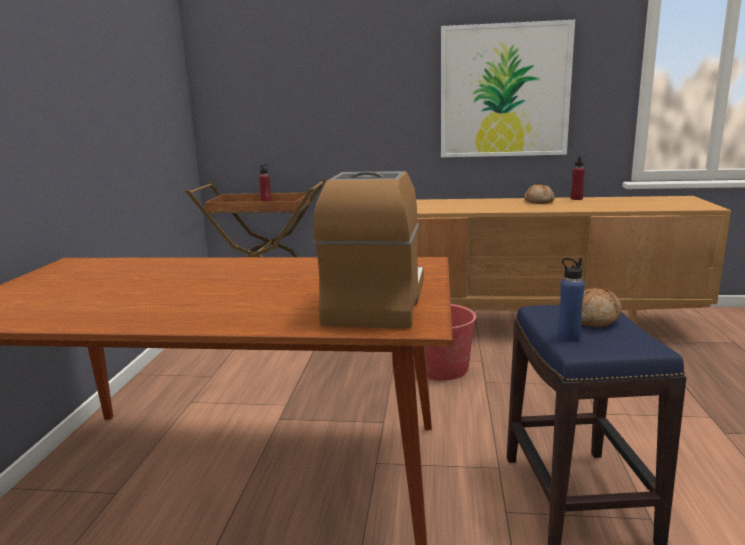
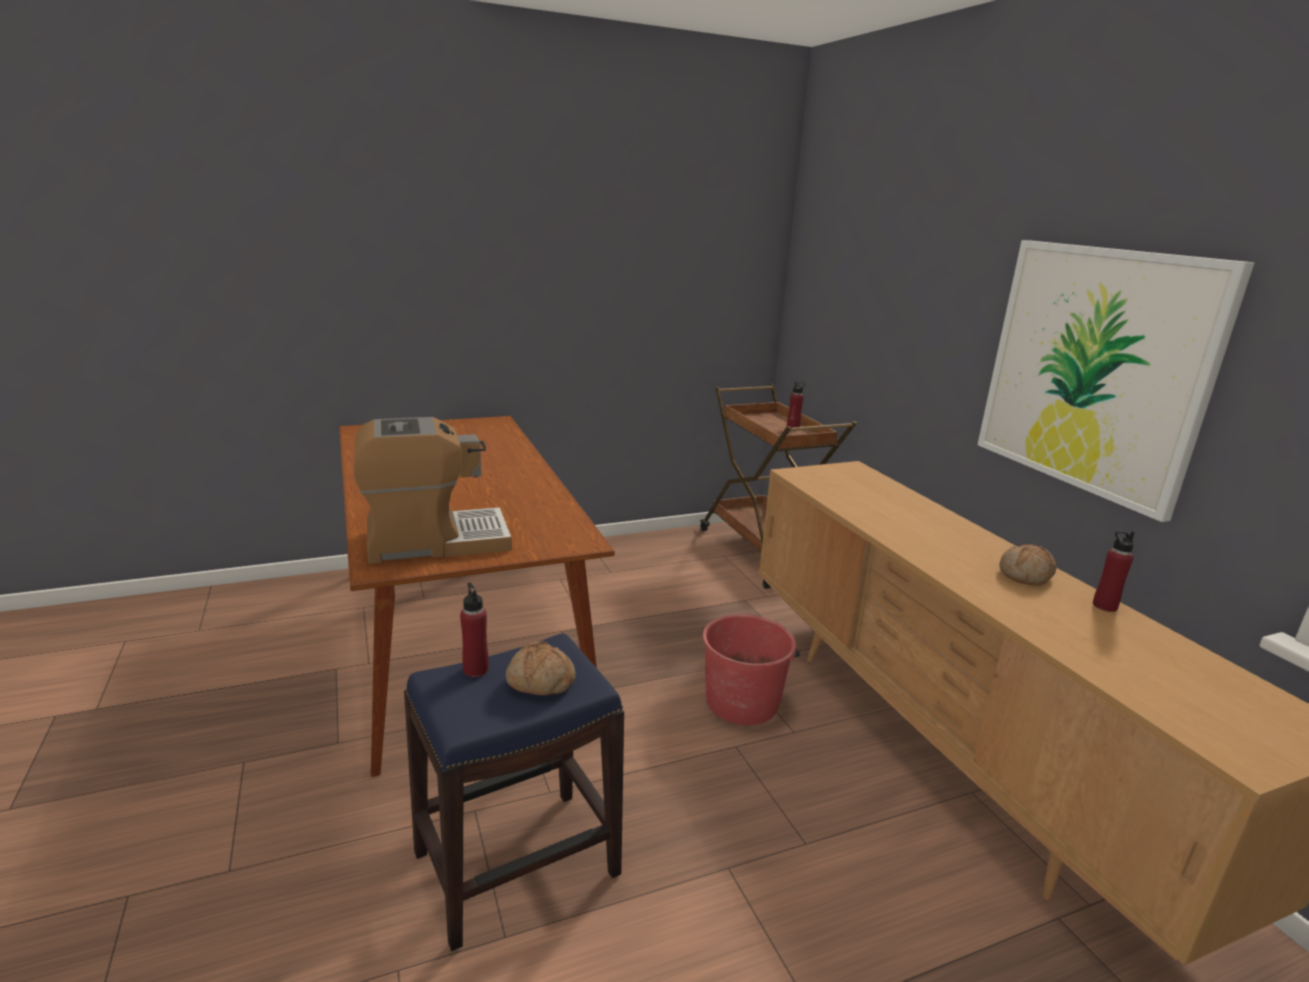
camera: 60 degrees right, 5 degrees up
(568, 337) = (476, 669): blue bottle -> red bottle

